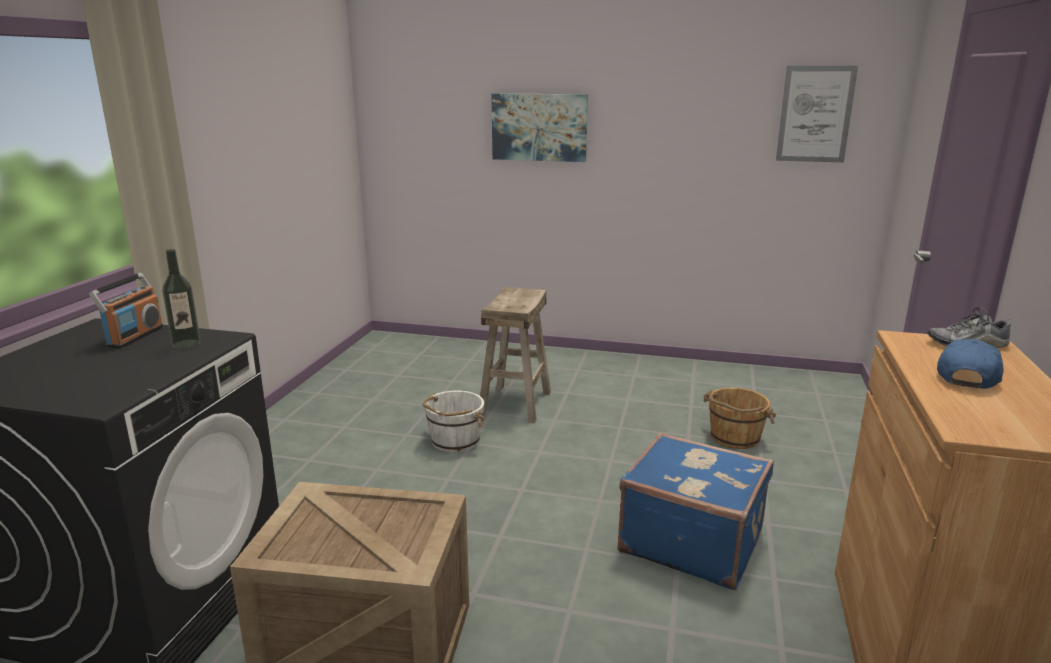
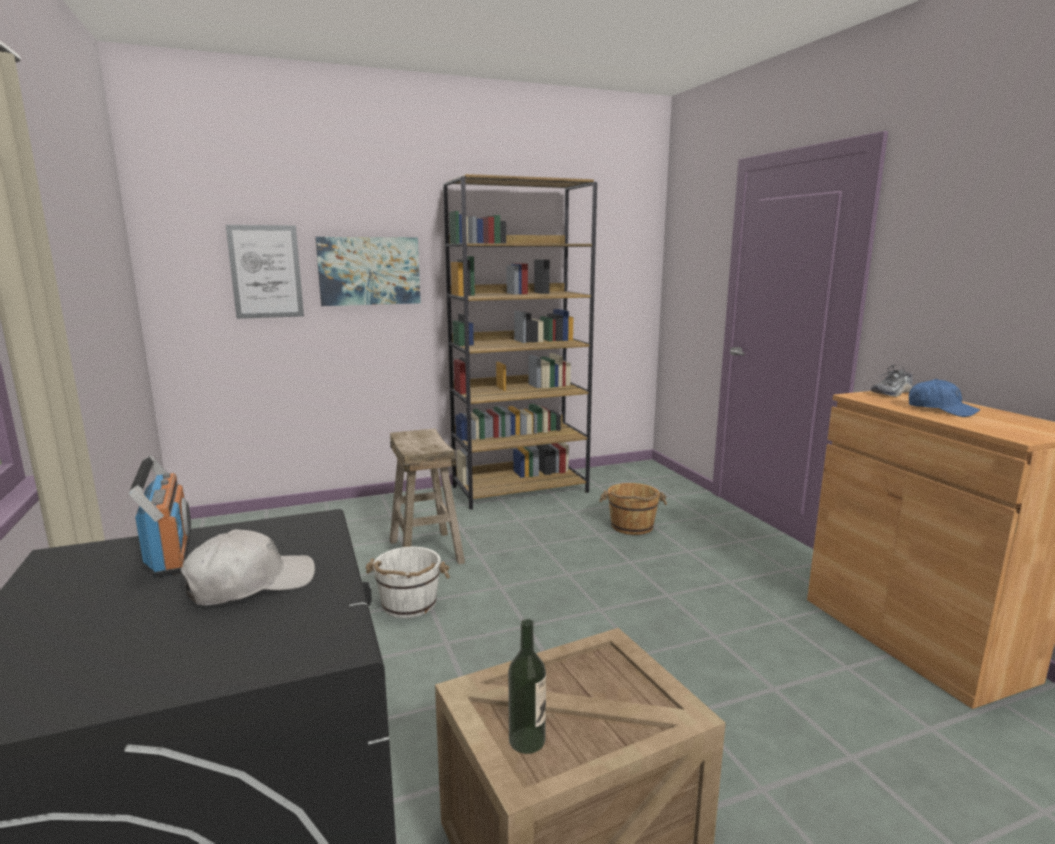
camera: 35 degrees left, 5 degrees down
(131, 363) = (250, 584): none -> white cap
(186, 344) = (278, 541): bottle -> bottle (527, 740)
(666, 371) = (520, 489): none -> brown bookcase
(691, 541) = (701, 615): blue suitcase -> none
(815, 114) = (604, 253): picture -> picture (266, 272)
(967, 376) = (941, 409): blue cap -> blue cap turned 135 degrees clockwise

